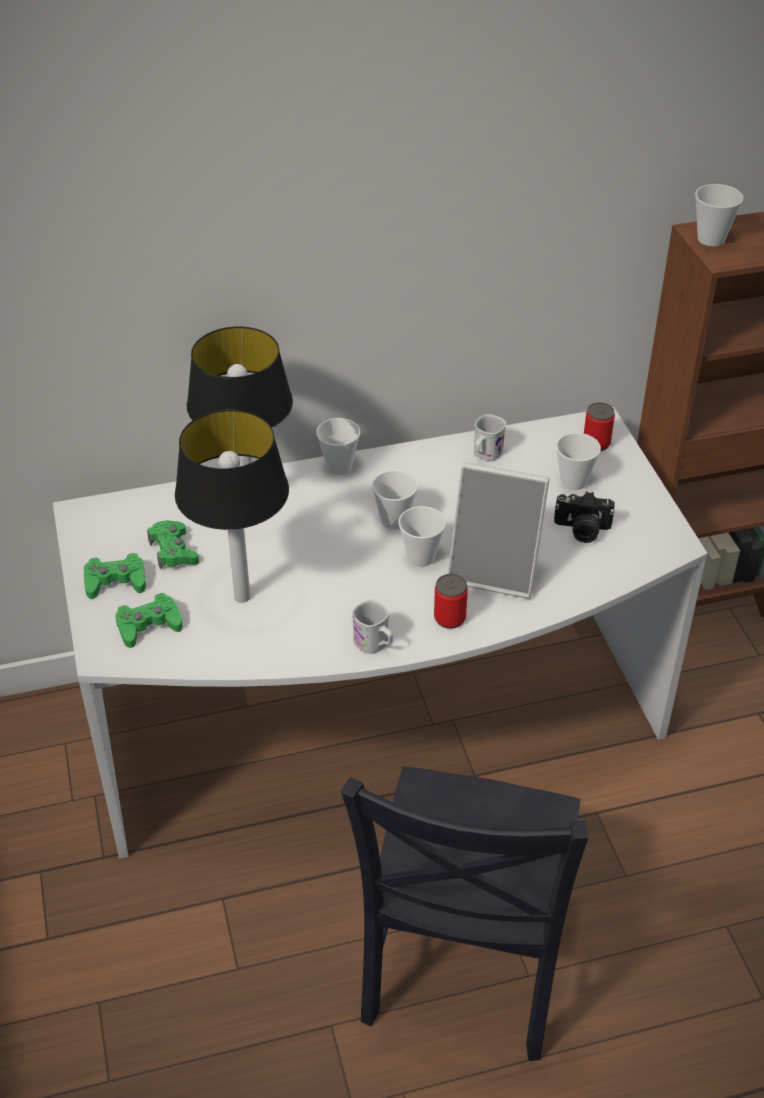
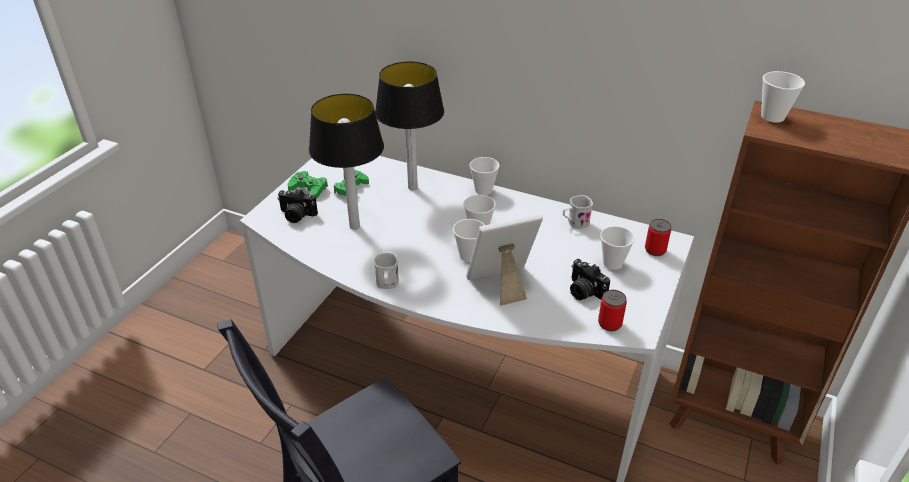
camera: 40 degrees right, 5 degrees down
(149, 626) = (296, 215): green game controller -> camera
(449, 618) = (444, 294): can -> can (609, 323)
(495, 571) = (502, 285): picture frame -> picture frame turned 105 degrees clockwise

